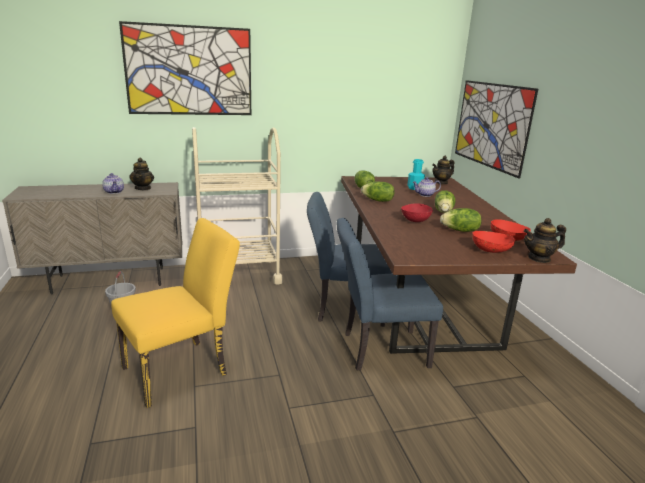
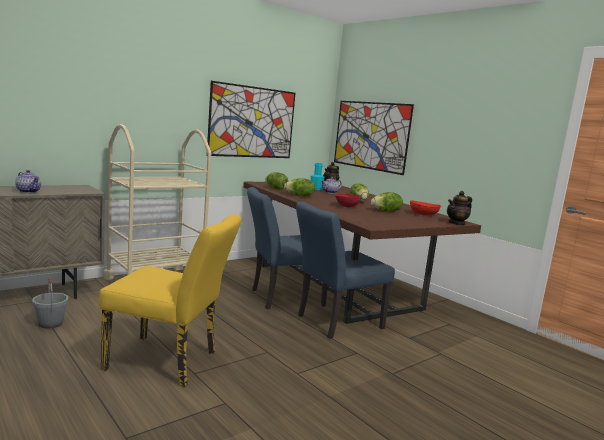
camera: 25 degrees left, 10 degrees down
(143, 188) = (58, 189): teapot -> none
(183, 369) = (169, 362): yellow chair -> yellow chair turned 75 degrees clockwise
(189, 71) = (108, 69): picture -> picture (252, 122)
(490, 250) = (422, 220): red bowl -> none

